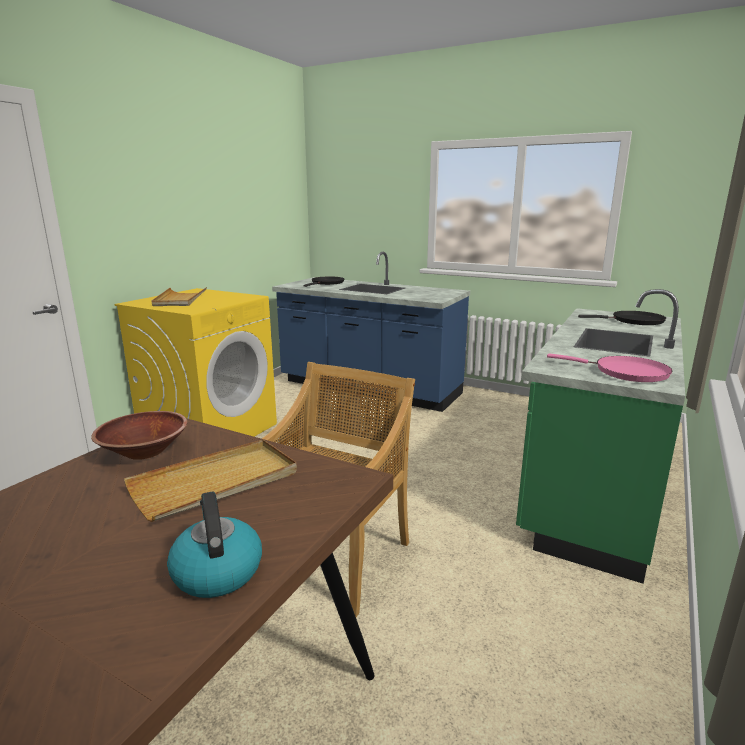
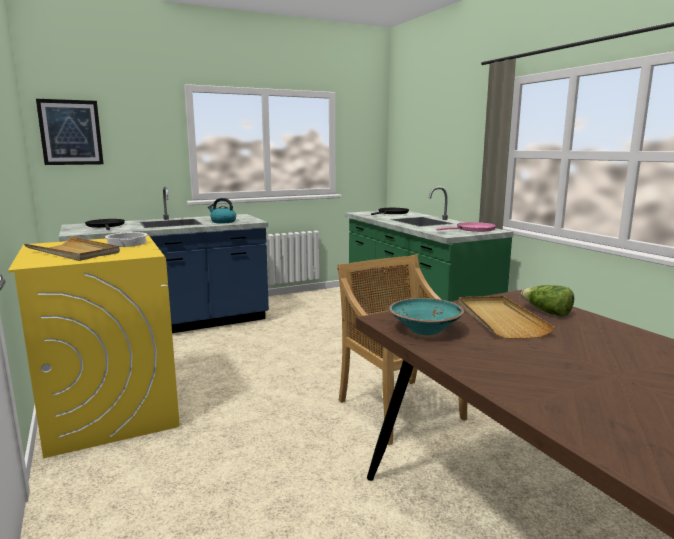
camera: 55 degrees left, 5 degrees down
(144, 452) = (425, 330): brown bowl -> turquoise bowl
(217, 571) = (605, 330): kettle -> kettle (223, 222)
(225, 299) = (126, 243): none -> cooking pot
(279, 510) = (546, 312): none -> lettuce
(335, 196) = (71, 132): none -> picture

